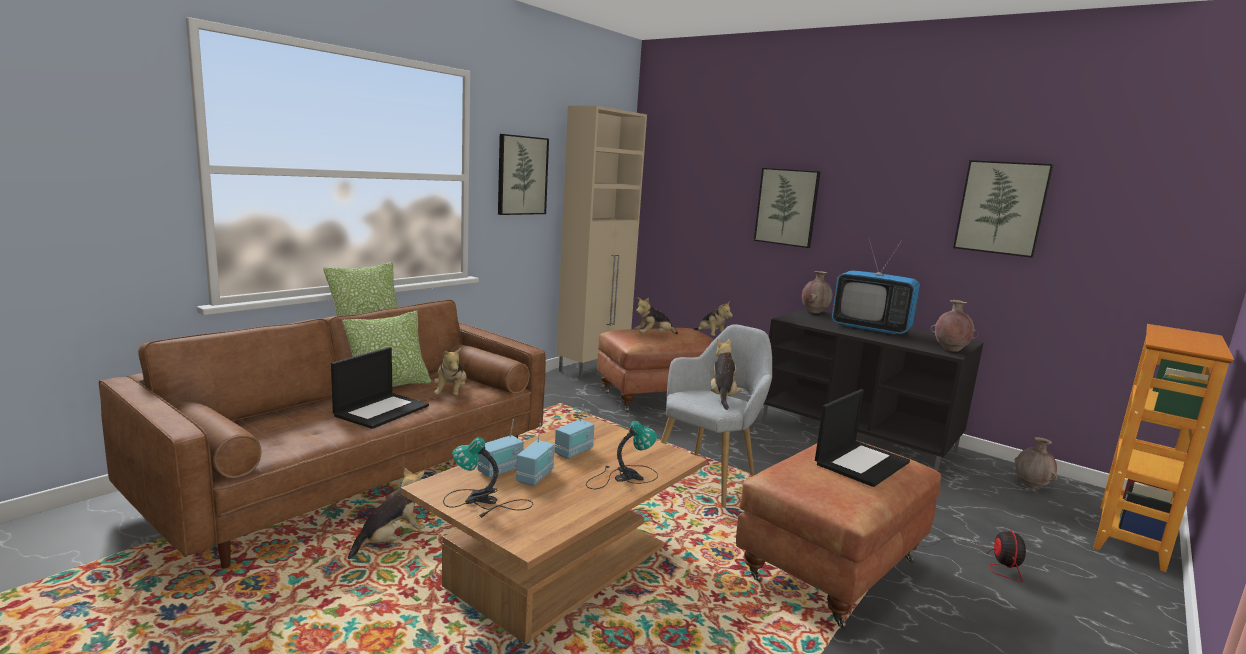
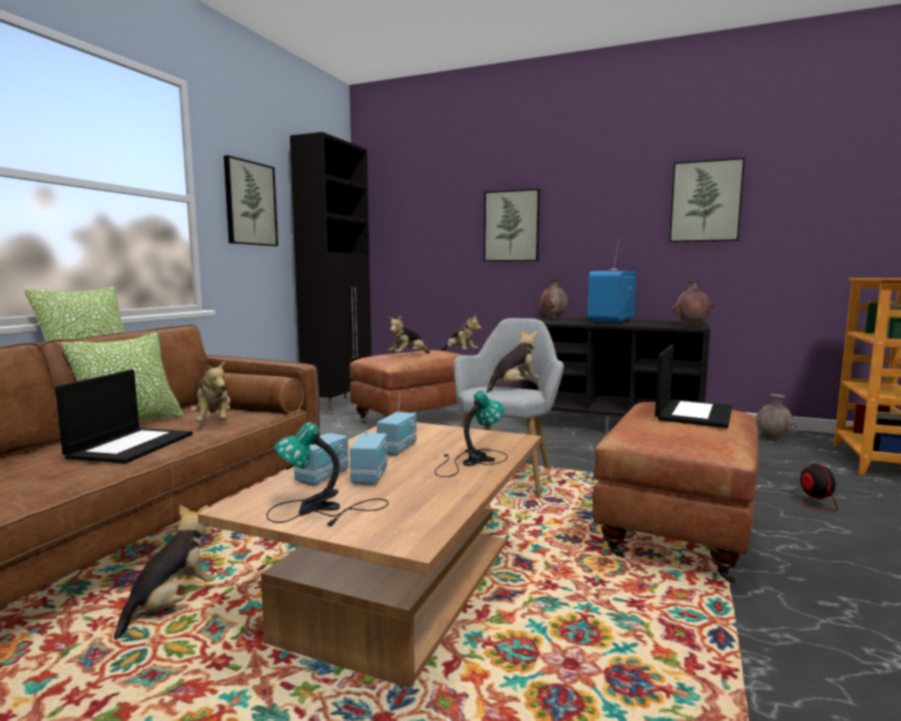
camera: 15 degrees left, 5 degrees down
(594, 368) = (339, 405): beige cabinet -> black cabinet
(722, 396) = (513, 387): plush toy -> plush toy turned 60 degrees clockwise
(870, 328) = (612, 321): television -> television turned 105 degrees clockwise

